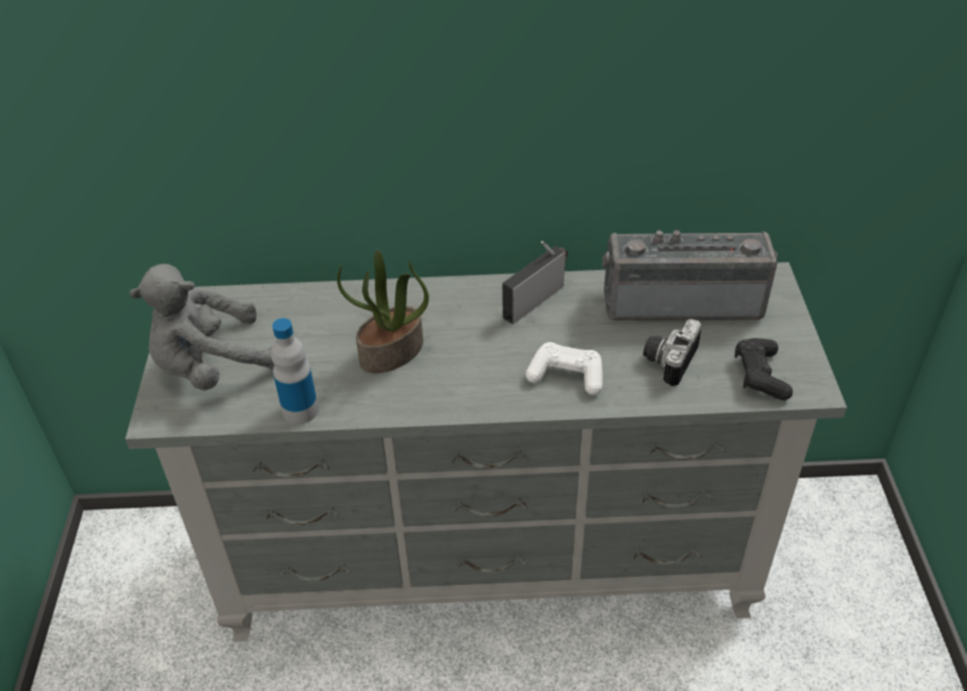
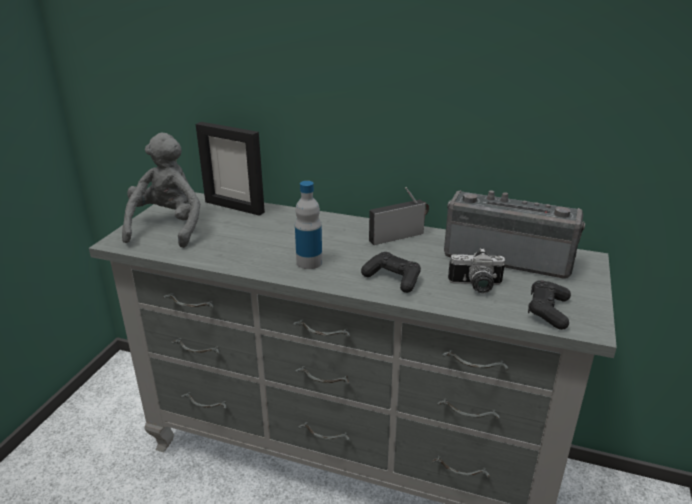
camera: 20 degrees right, 15 degrees down
(213, 367) = (168, 227): grey plush toy -> grey plush toy turned 105 degrees clockwise
(282, 301) = (235, 206): none -> picture frame
(300, 410) = (200, 257): bottle -> bottle (309, 262)
(391, 353) = (281, 243): potted plant -> none
(566, 376) = (392, 279): white game controller -> black game controller
(667, 360) = (476, 286): camera -> camera turned 135 degrees counterclockwise

